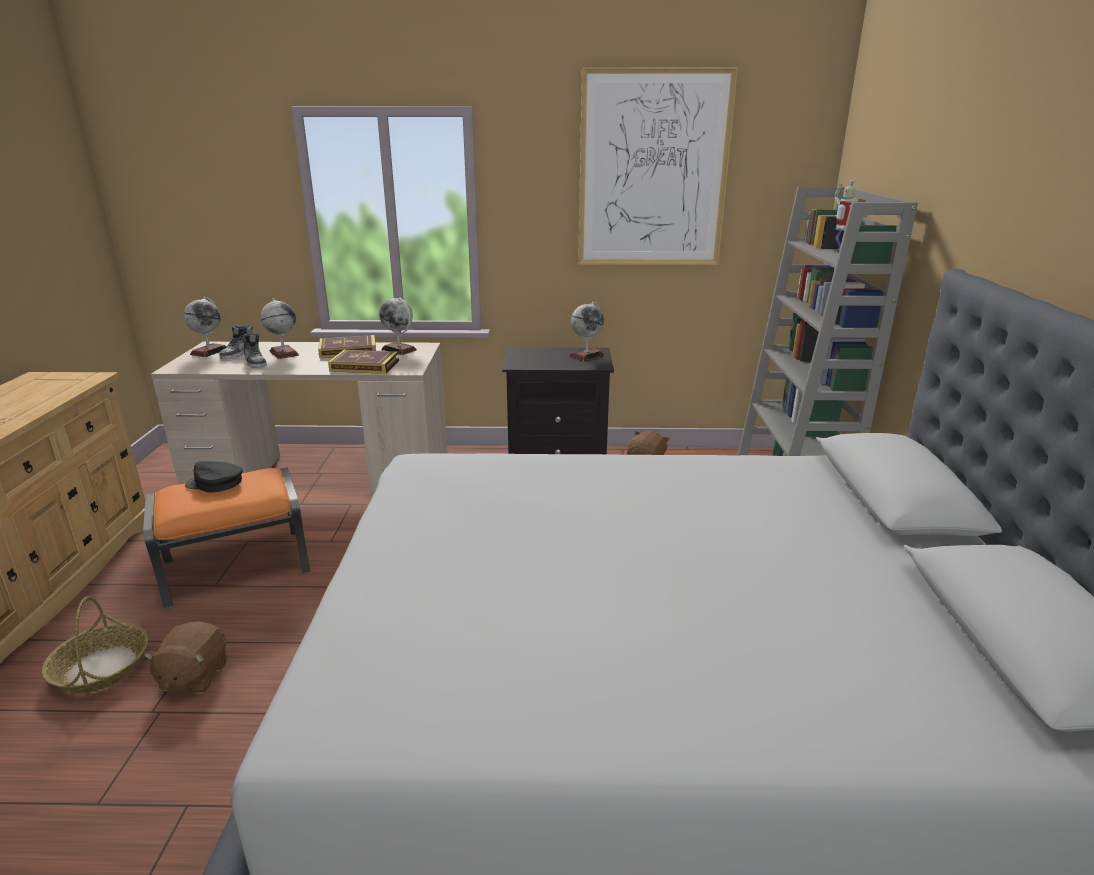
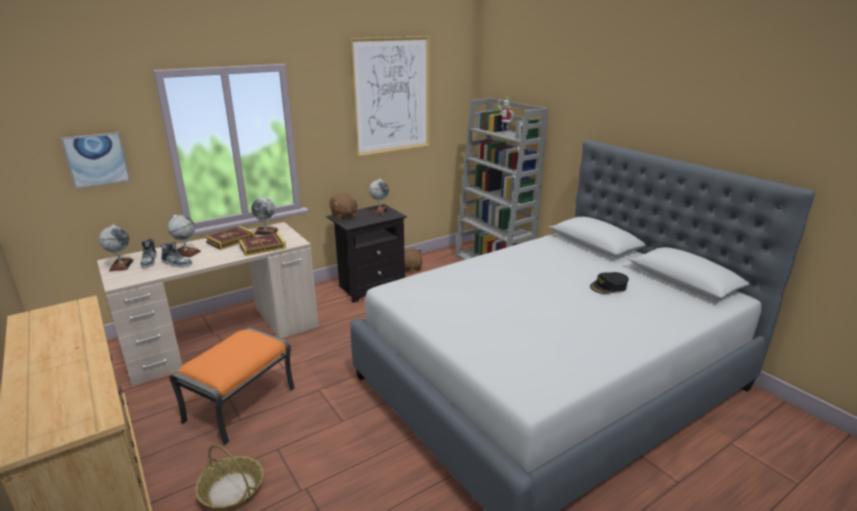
camera: 35 degrees left, 0 degrees up
(193, 676) = (300, 464): brown plush toy -> brown plush toy (343, 216)
(215, 483) = (222, 349): black cap -> black cap (609, 287)
(222, 218) = (96, 159): none -> picture

